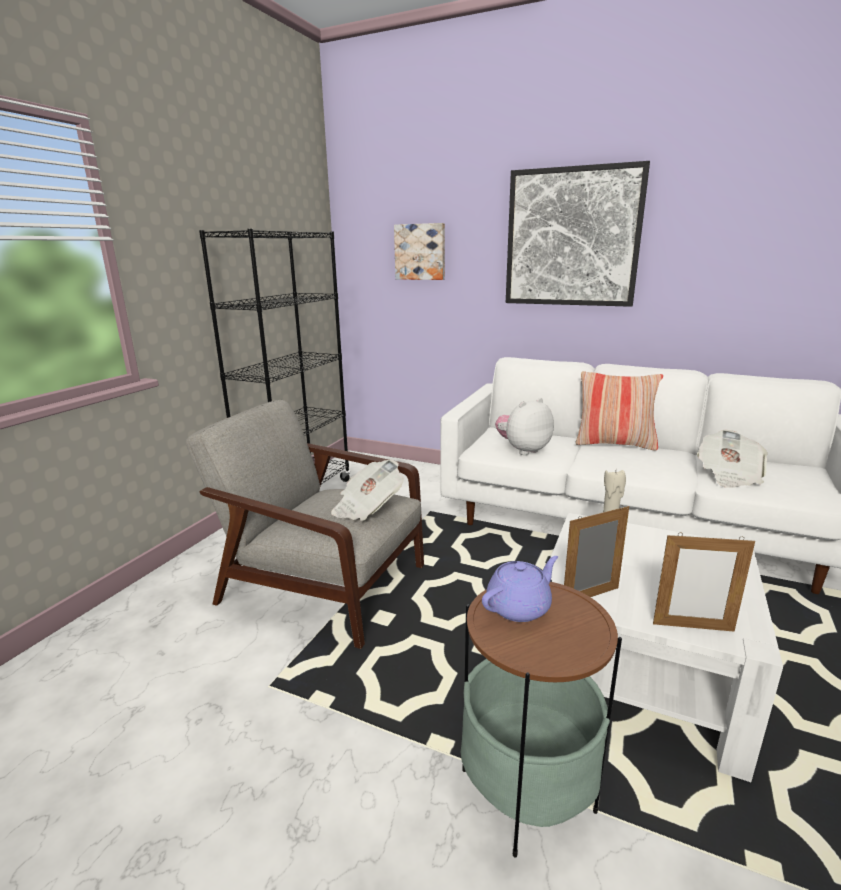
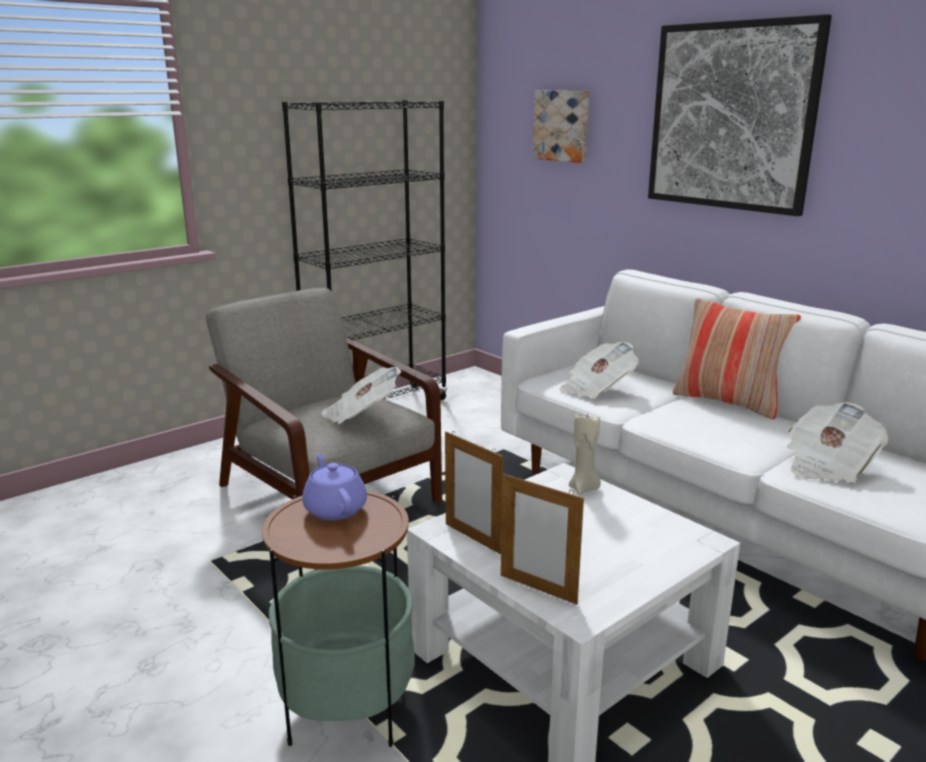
camera: 25 degrees right, 0 degrees up
(519, 607) = (335, 508): purple teapot -> purple teapot turned 105 degrees counterclockwise
(523, 450) = (596, 389): plush toy -> newspaper
(590, 596) = (472, 538): picture frame -> picture frame turned 135 degrees counterclockwise

